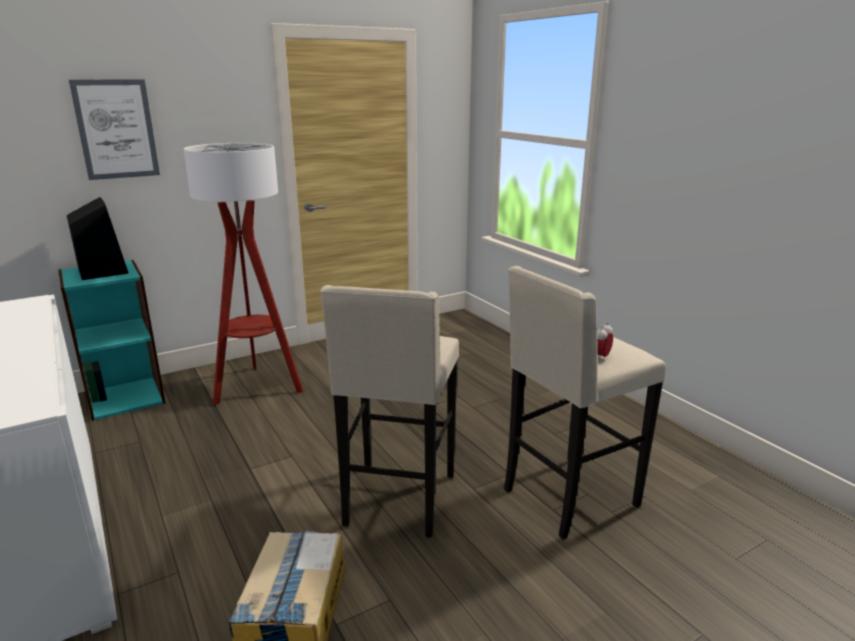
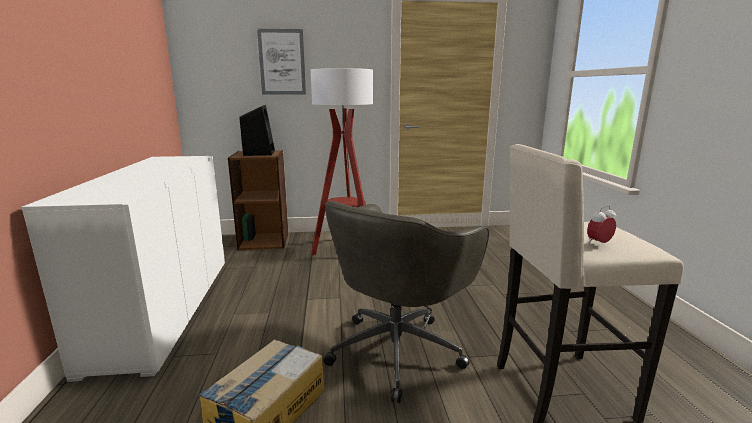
camera: 25 degrees right, 5 degrees down
(125, 397) = (264, 241): turquoise bookcase -> brown bookcase
(398, 501) = (398, 349): beige stool -> grey office chair

